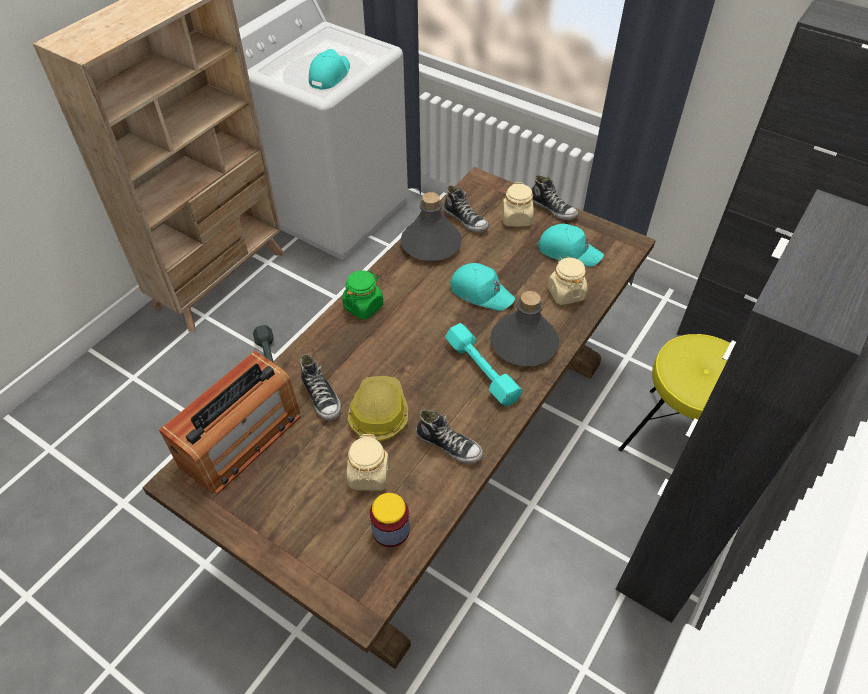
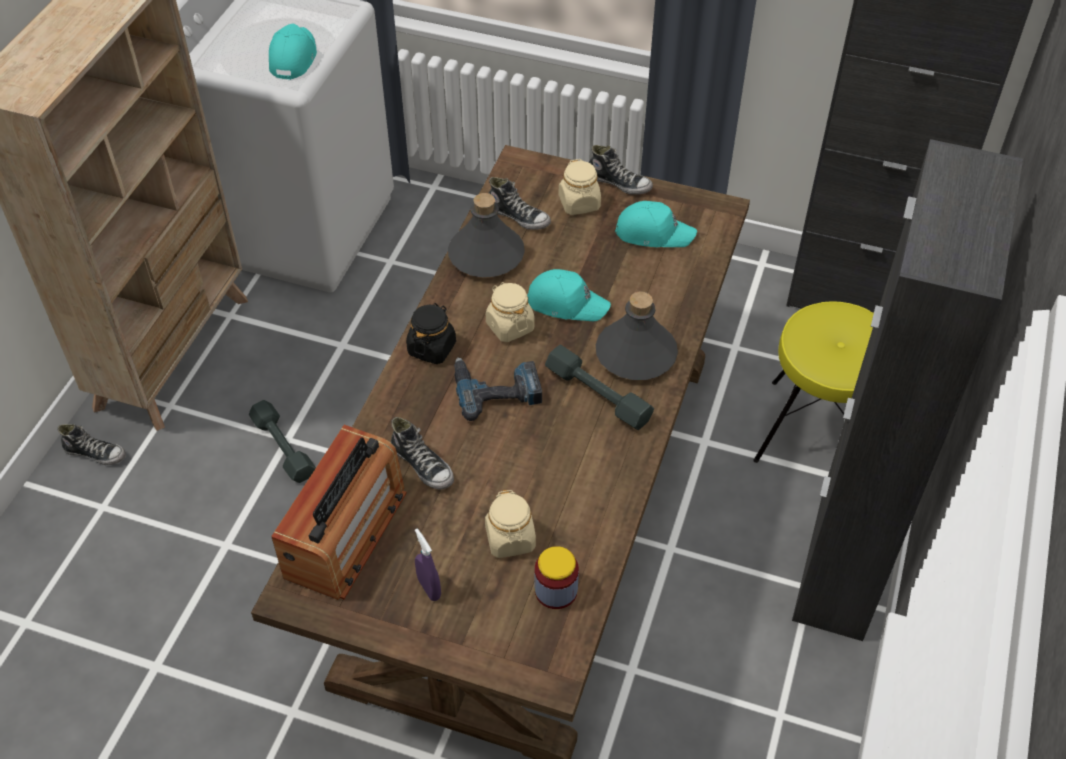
camera: 15 degrees left, 0 degrees up
(288, 501) = (429, 588): none -> purple spray bottle
(363, 306) = (432, 348): green jar -> black jar
(378, 413) = (496, 469): hard hat -> none
(402, 348) = (496, 389): none -> power drill
(449, 445) = (589, 486): shoe -> shoe (95, 453)
(481, 370) = (597, 395): turquoise dumbbell -> grey dumbbell
(565, 293) = (665, 285): beige jar -> beige jar (509, 326)

